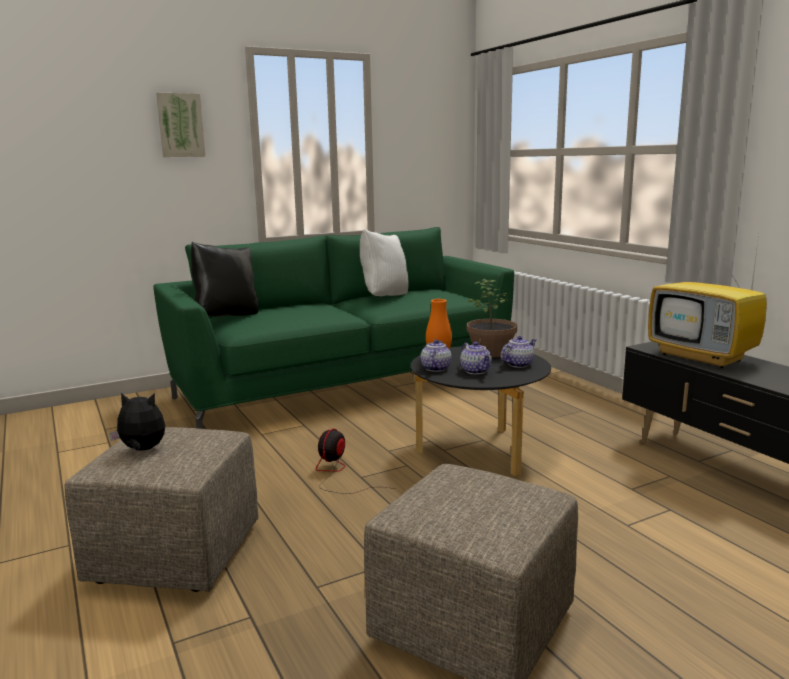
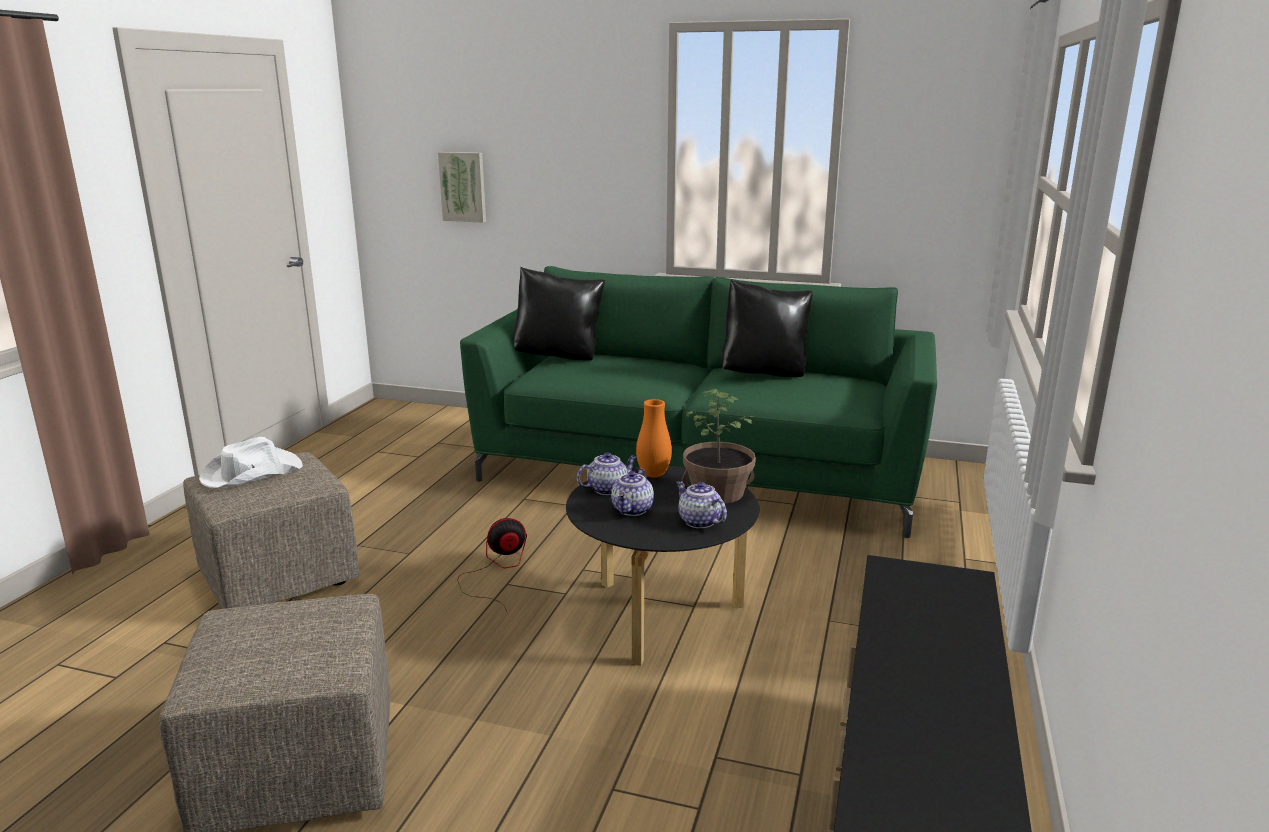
camera: 45 degrees right, 5 degrees up
(142, 450) = (250, 473): plush toy -> white hat
(180, 125) = (585, 123): picture -> picture (463, 186)
(384, 297) = (764, 374): white pillow -> black pillow
(518, 364) = (698, 521): teapot -> teapot turned 135 degrees counterclockwise
(704, 358) = (919, 621): television -> none

